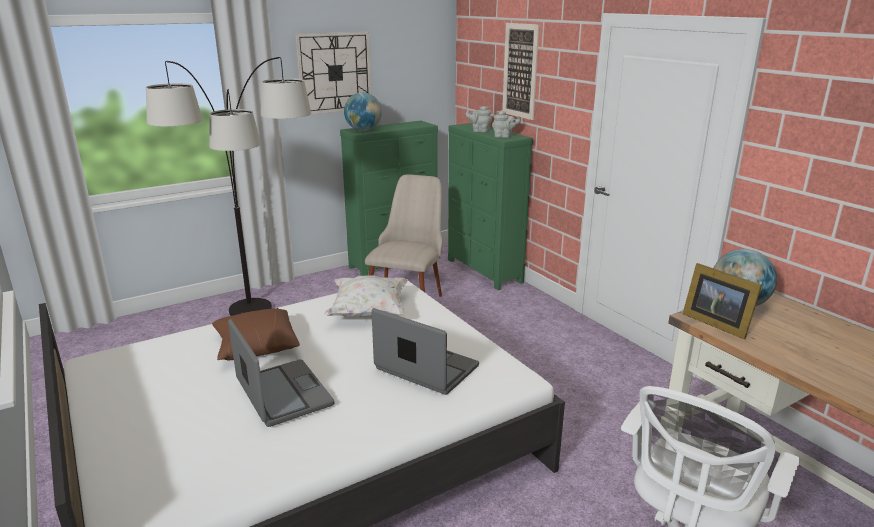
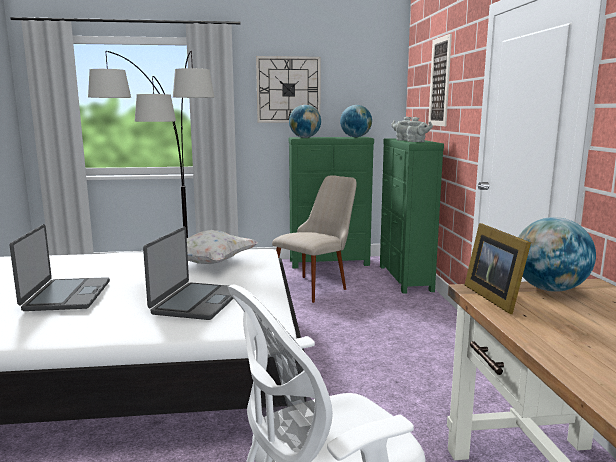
camera: 25 degrees right, 10 degrees down
(256, 346) = (99, 269): brown pillow -> none
(414, 124) = (355, 137): none -> globe
(426, 368) = (196, 302): laptop -> laptop turned 45 degrees clockwise

